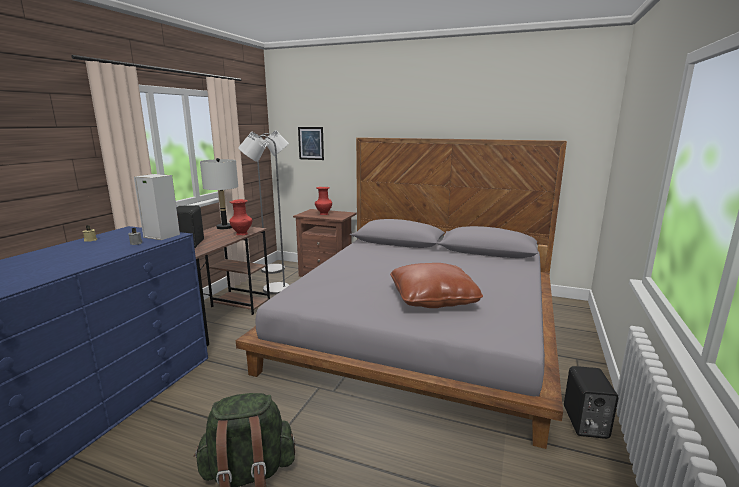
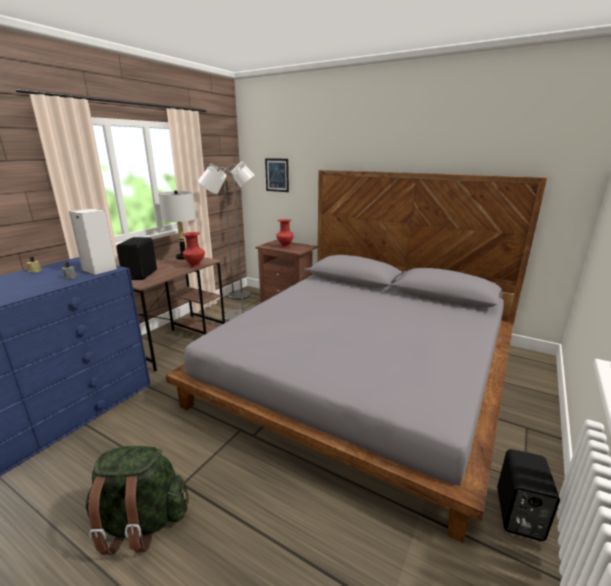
camera: 10 degrees right, 5 degrees up
(433, 299) = (363, 352): brown pillow -> none

